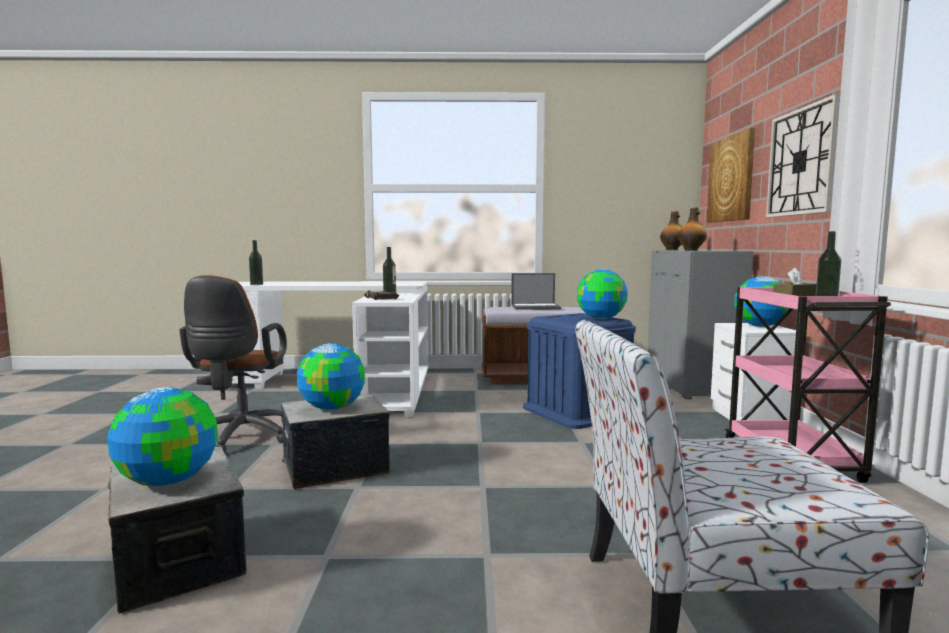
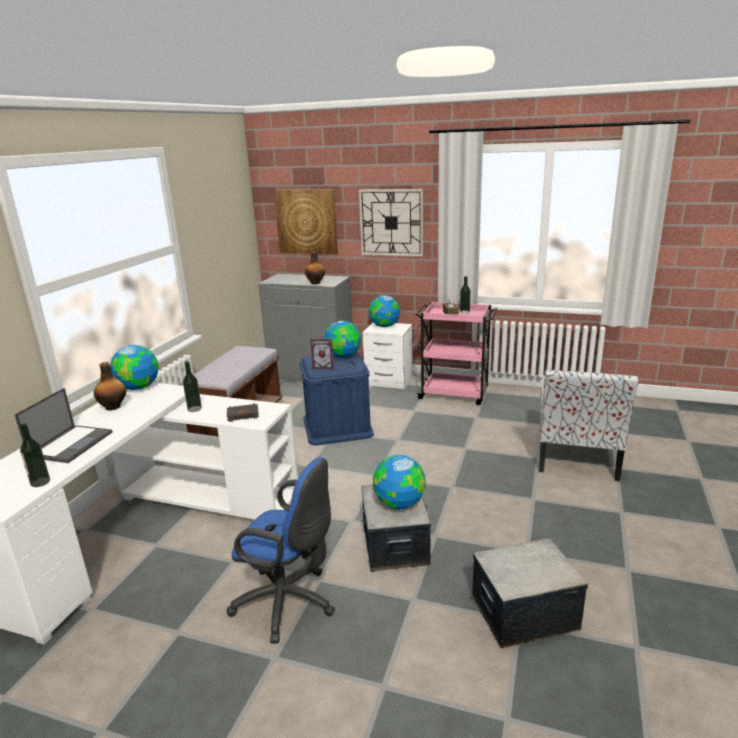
camera: 70 degrees left, 15 degrees up
(169, 481) = (537, 567): globe -> globe (138, 387)
(240, 438) = (289, 603): brown office chair -> blue office chair
(536, 307) = (227, 363): laptop -> laptop (71, 444)
(558, 317) = (323, 367): none -> picture frame
(672, 250) = (275, 280): bottle -> bottle (113, 407)

